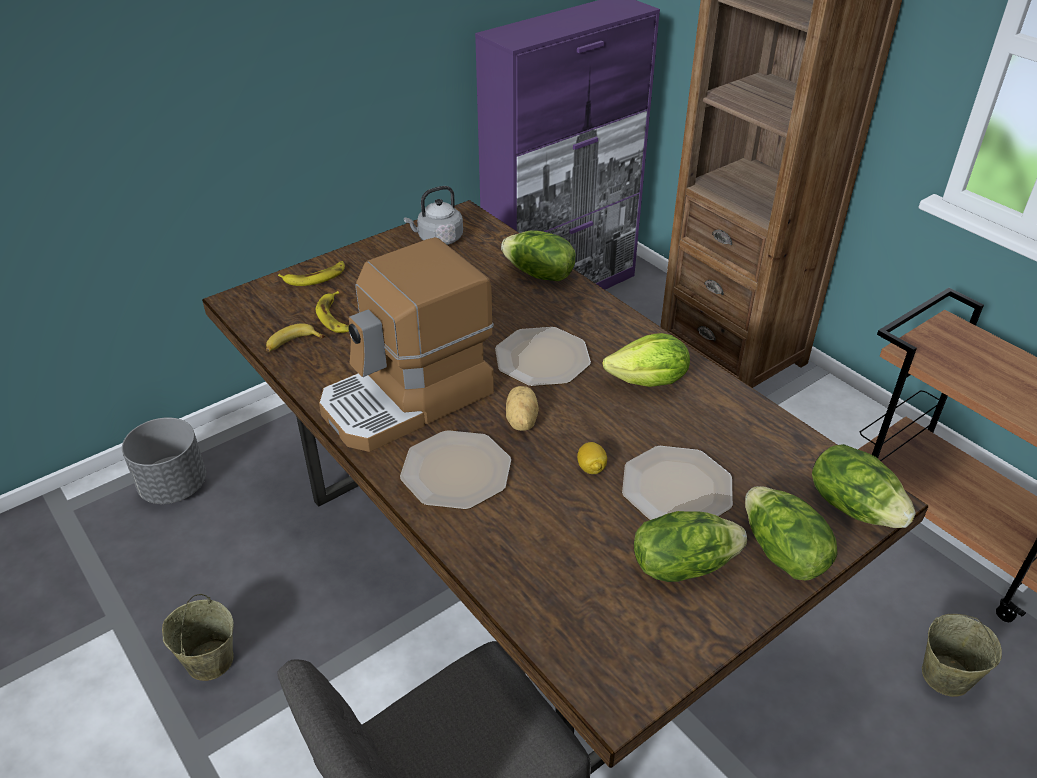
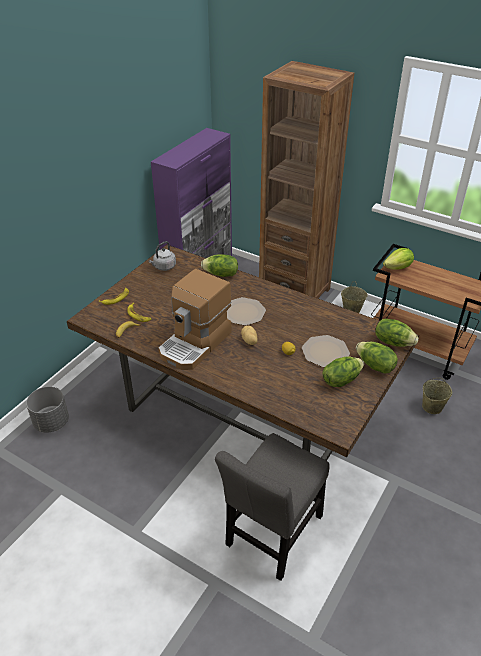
camera: 20 degrees left, 0 degrees up
(209, 660) = (118, 493): beige bucket -> beige bucket (351, 310)
(455, 470) = (233, 368): plate -> none
(649, 382) = (293, 312): lettuce -> lettuce (398, 268)

